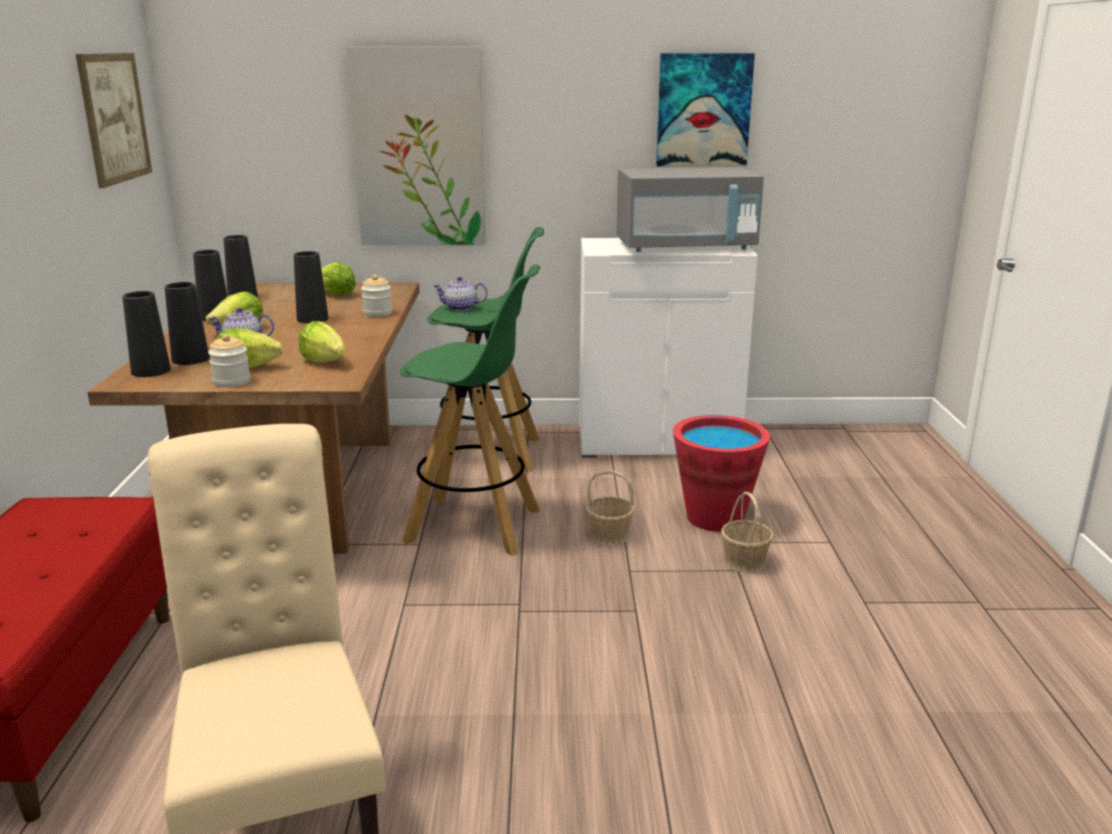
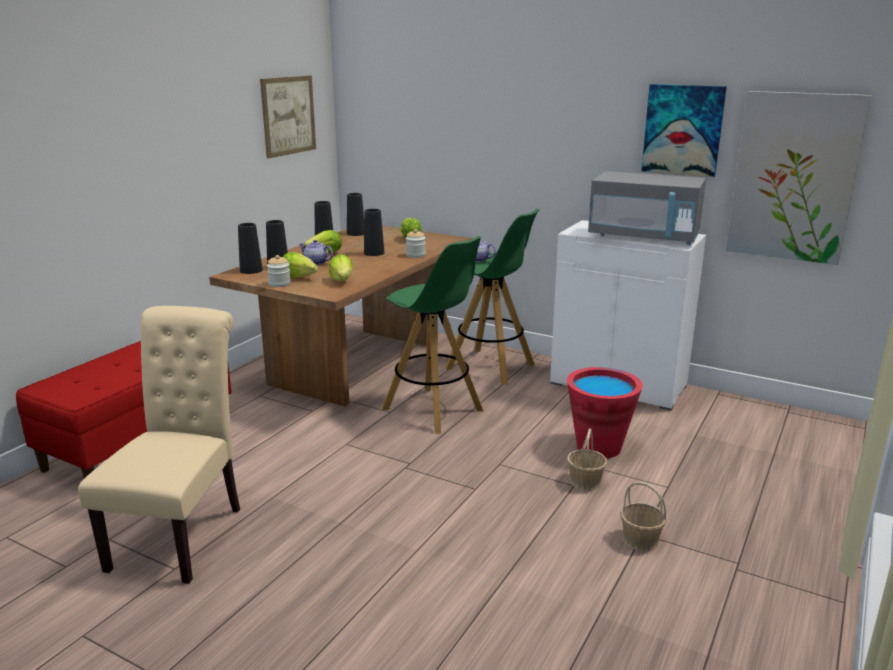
camera: 30 degrees right, 0 degrees up
(419, 148) = (478, 144): picture -> picture (794, 177)
(609, 535) = (511, 439): basket -> basket (640, 540)

